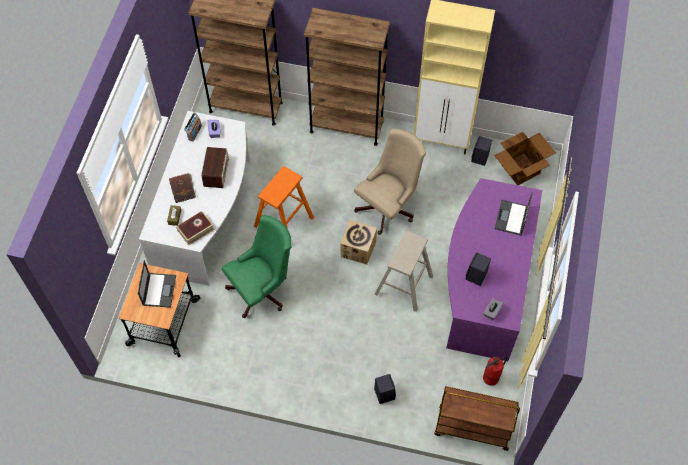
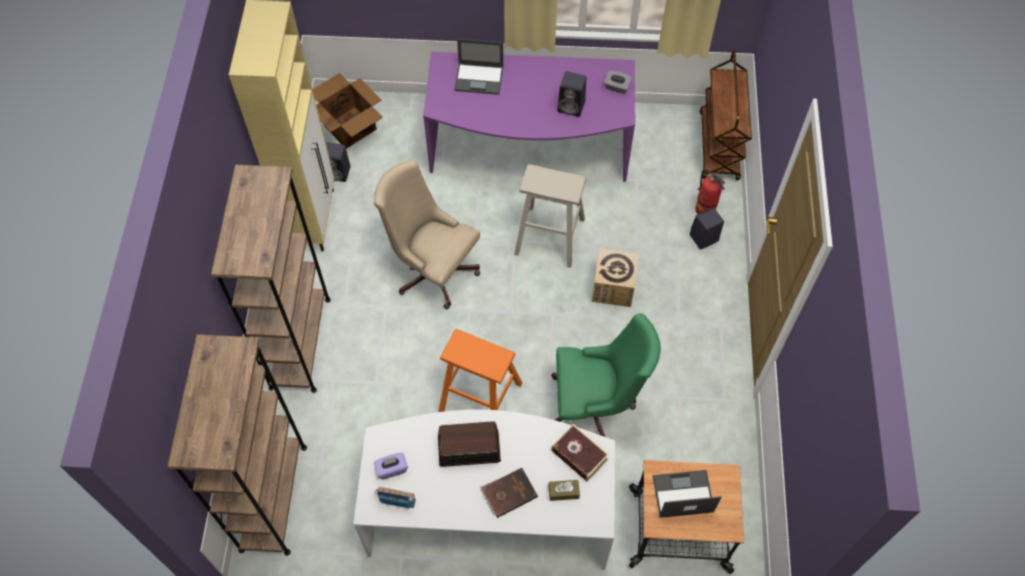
camera: 100 degrees left, 0 degrees up
(262, 290) = (595, 405): green office chair -> green office chair turned 135 degrees clockwise
(358, 249) = (506, 296): cardboard box -> cardboard box (613, 287)
(490, 378) = (652, 134): fire extinguisher -> fire extinguisher (705, 210)

